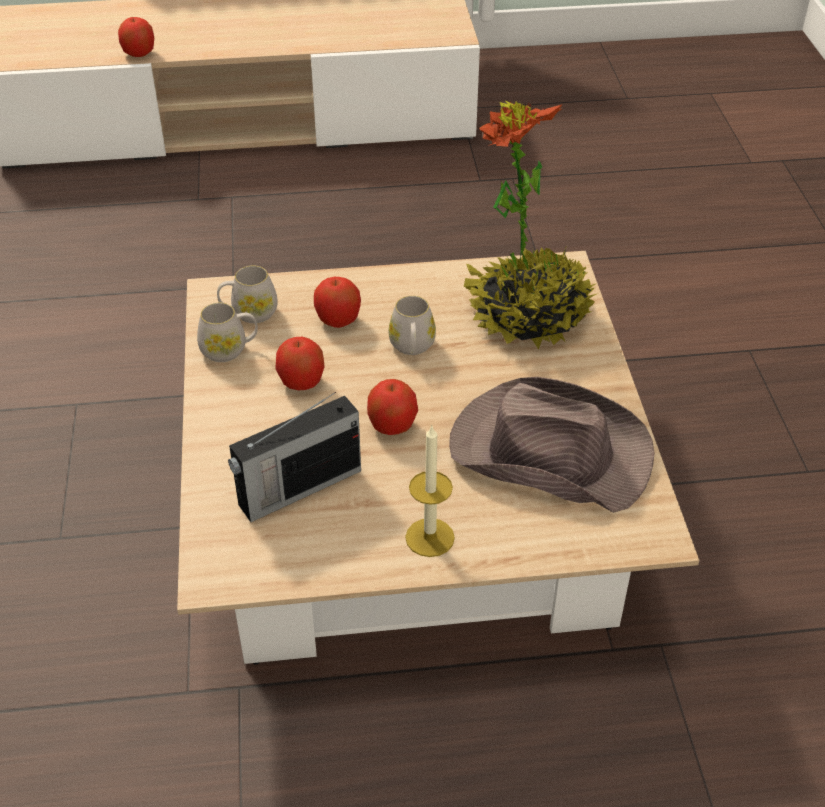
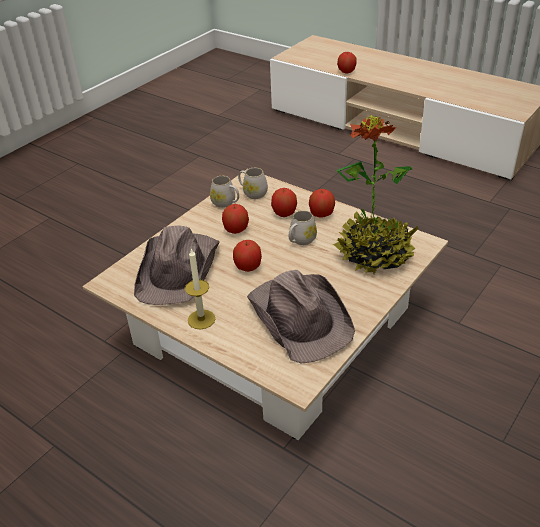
camera: 45 degrees right, 5 degrees down
(298, 488) = (179, 269): radio -> brown hat
(390, 295) = (321, 214): none -> apple

